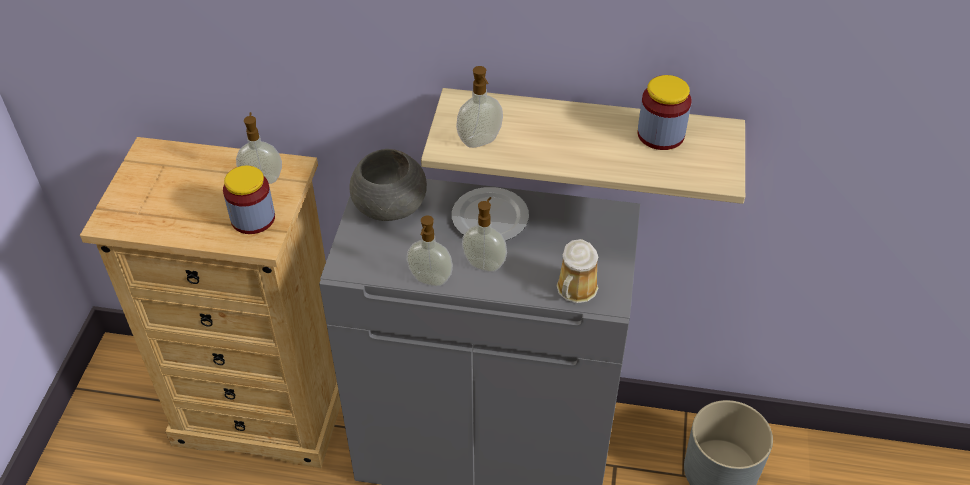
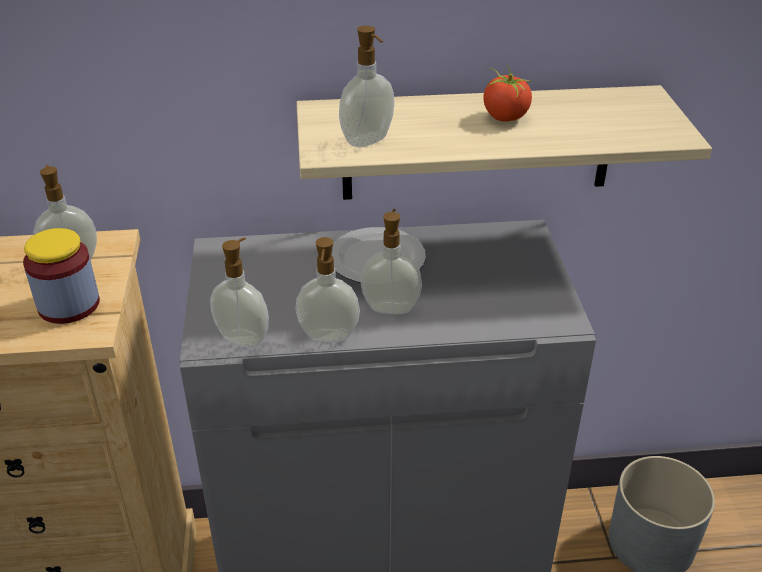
camera: 15 degrees left, 10 degrees down
(369, 268) = (244, 338): none -> soap dispenser
(388, 206) = (245, 268): grey bowl -> none
(575, 290) = (515, 316): mug -> none
(596, 134) = (505, 117): none -> tomato
(660, 134) = (578, 108): jar -> none

